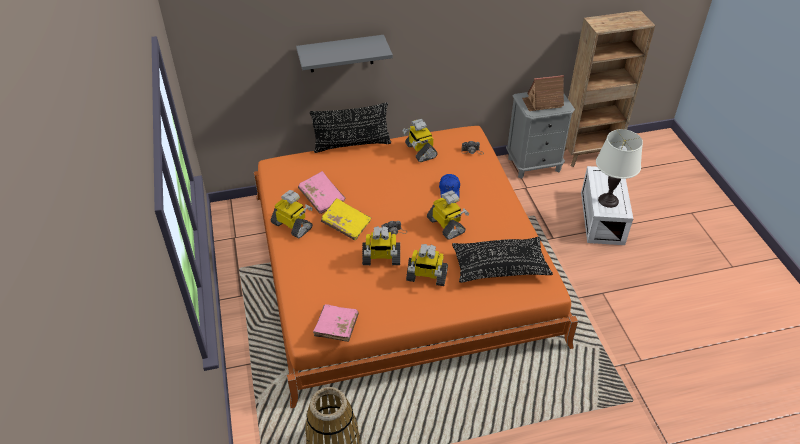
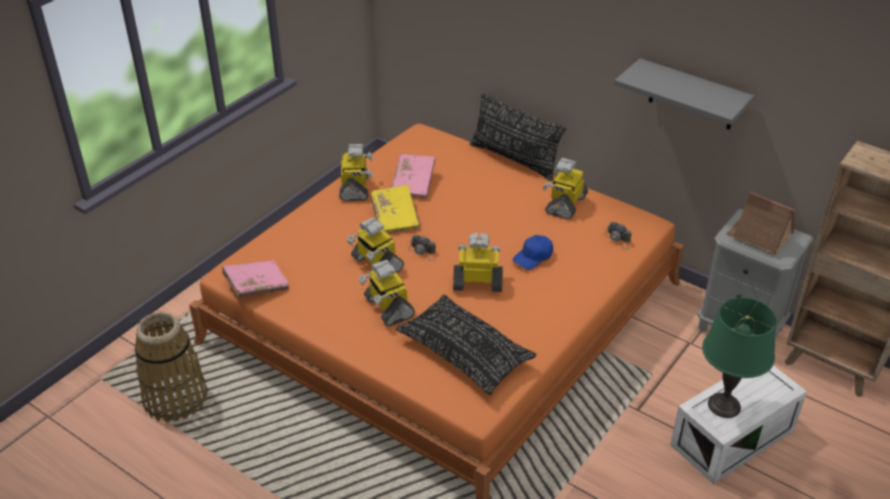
camera: 50 degrees right, 5 degrees down
(341, 54) = (528, 37): grey shelf -> grey shelf (692, 95)
(446, 225) = (478, 283): toy robot -> toy robot turned 105 degrees counterclockwise
(608, 200) = (724, 405): white table lamp -> green table lamp

